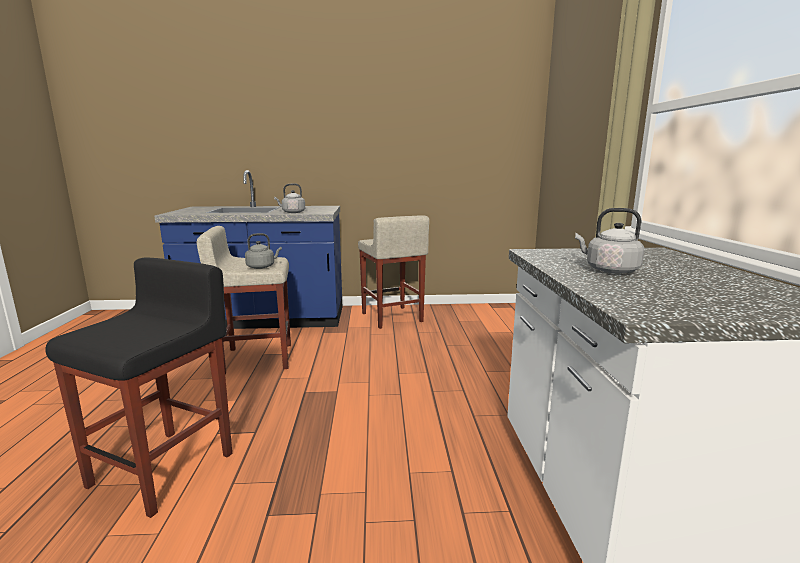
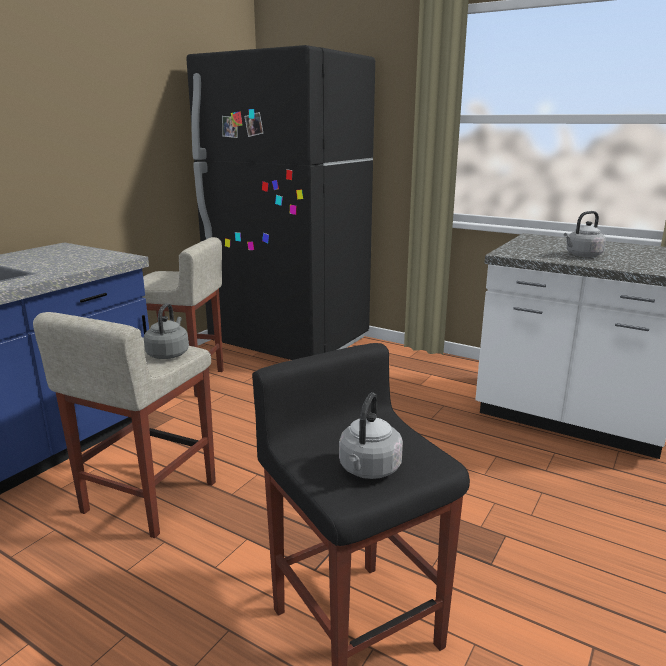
camera: 55 degrees left, 5 degrees up
(292, 212) = (77, 266): grey kettle -> grey kettle (368, 470)
(503, 323) = (290, 342): none -> black fridge

